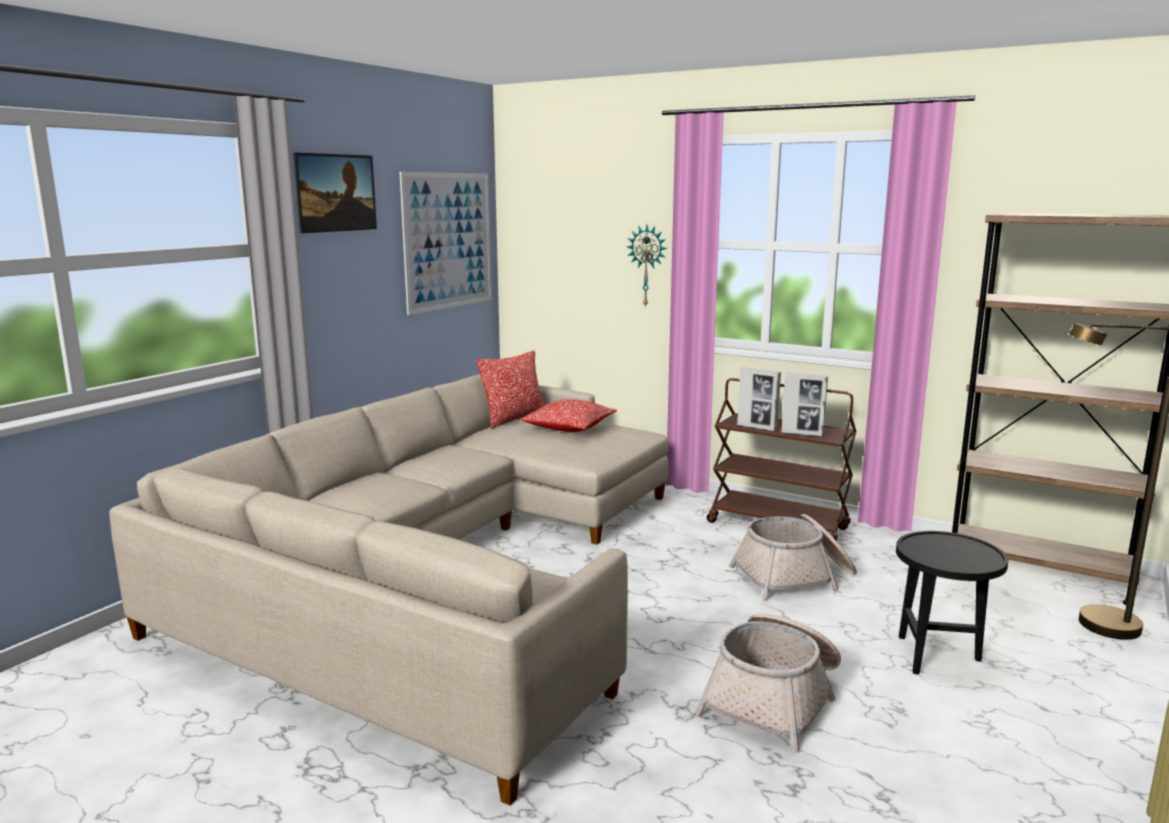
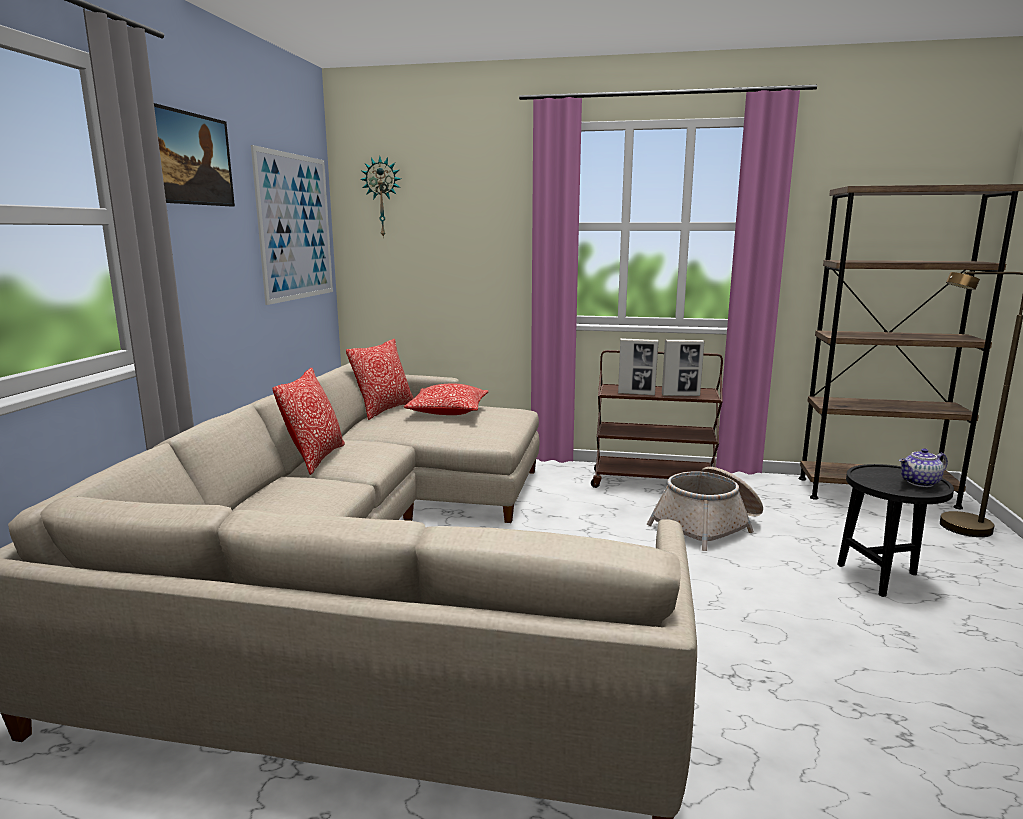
camera: 20 degrees left, 0 degrees up
(415, 459) = (315, 458): none -> pillow
(647, 266) = (501, 250): wall clock -> wall clock (382, 197)
(774, 698) = (800, 646): basket -> none
(970, 557) = (920, 483): none -> teapot

